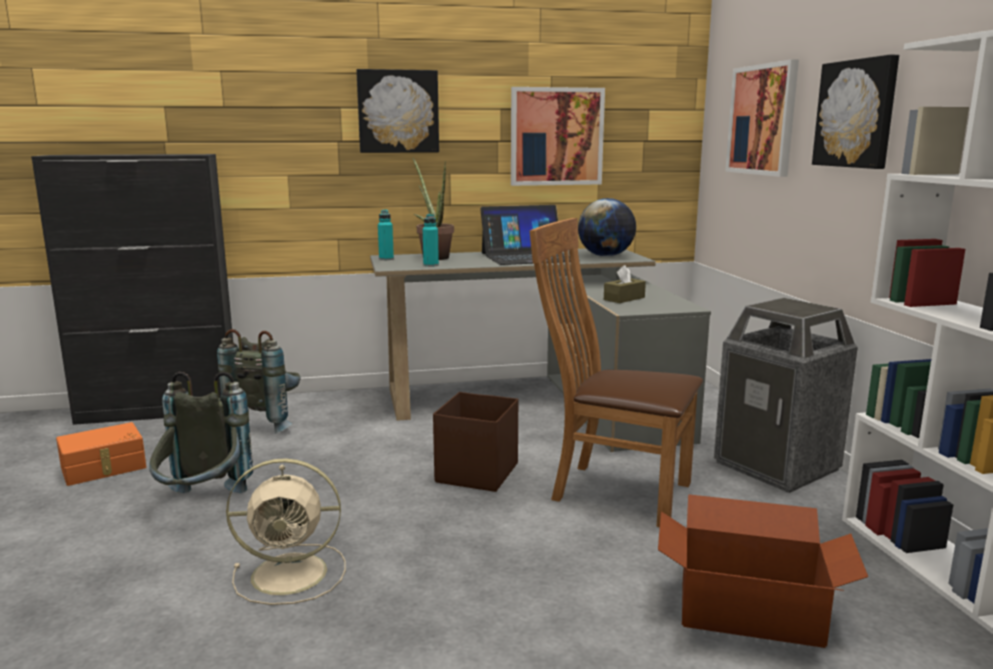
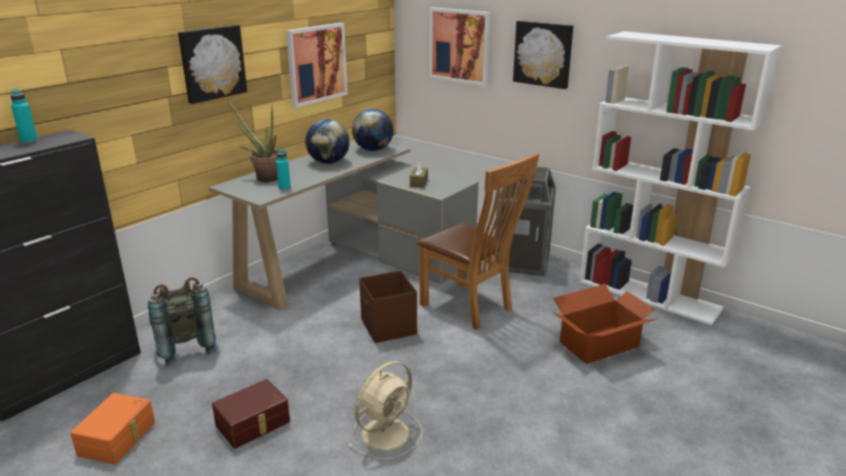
camera: 40 degrees left, 10 degrees up
(203, 504) = (254, 424): grey backpack -> brown storage box
(386, 259) = (234, 189): turquoise bottle -> turquoise bottle (29, 141)
(528, 257) = (328, 162): laptop -> globe
(612, 491) = (471, 308): brown chair -> brown chair turned 120 degrees counterclockwise

